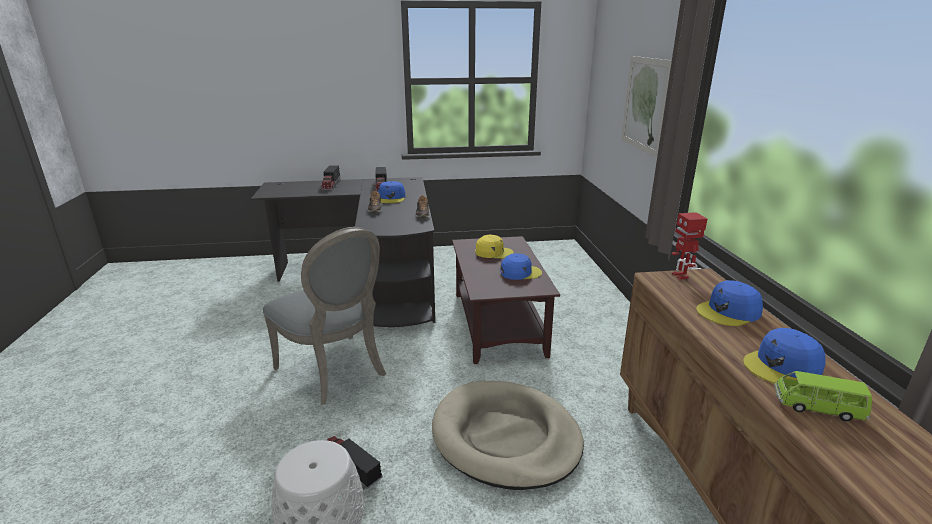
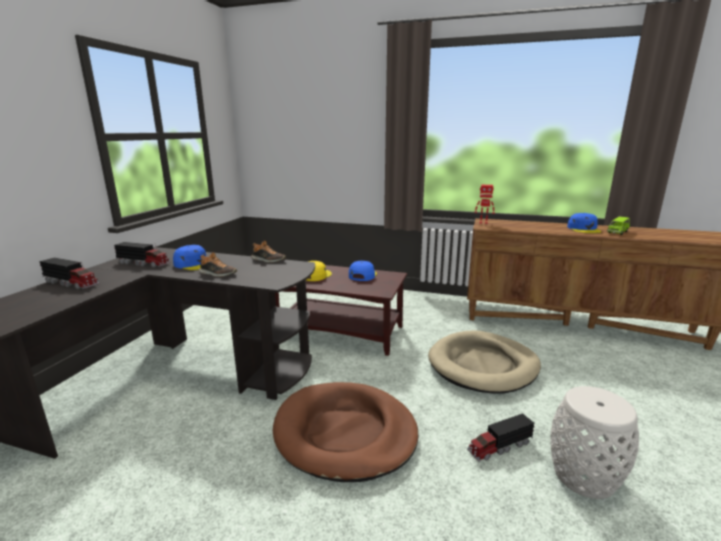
camera: 65 degrees left, 5 degrees down
(335, 371) = (345, 433): grey chair -> brown dog bed
(645, 104) = (340, 142): picture -> none
(729, 312) = (529, 225): blue cap -> none

